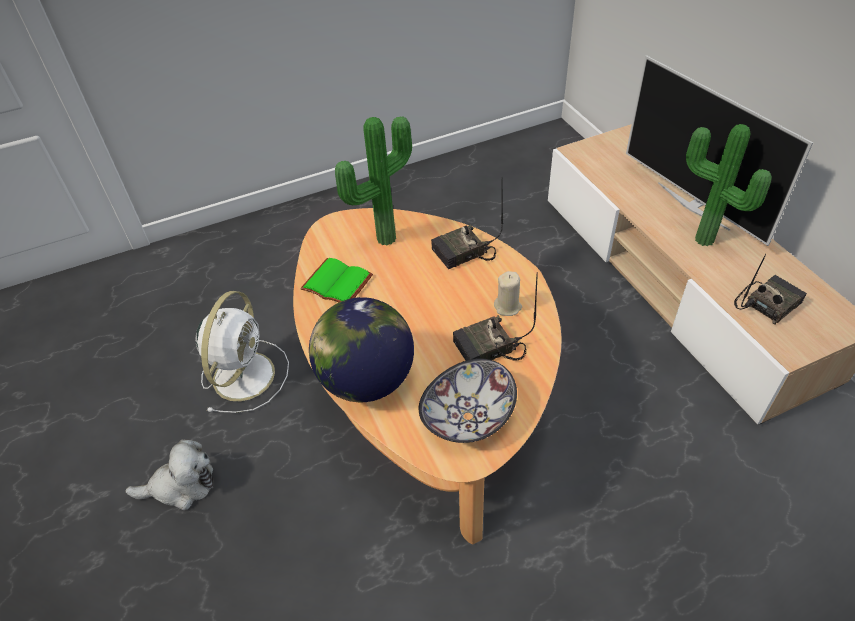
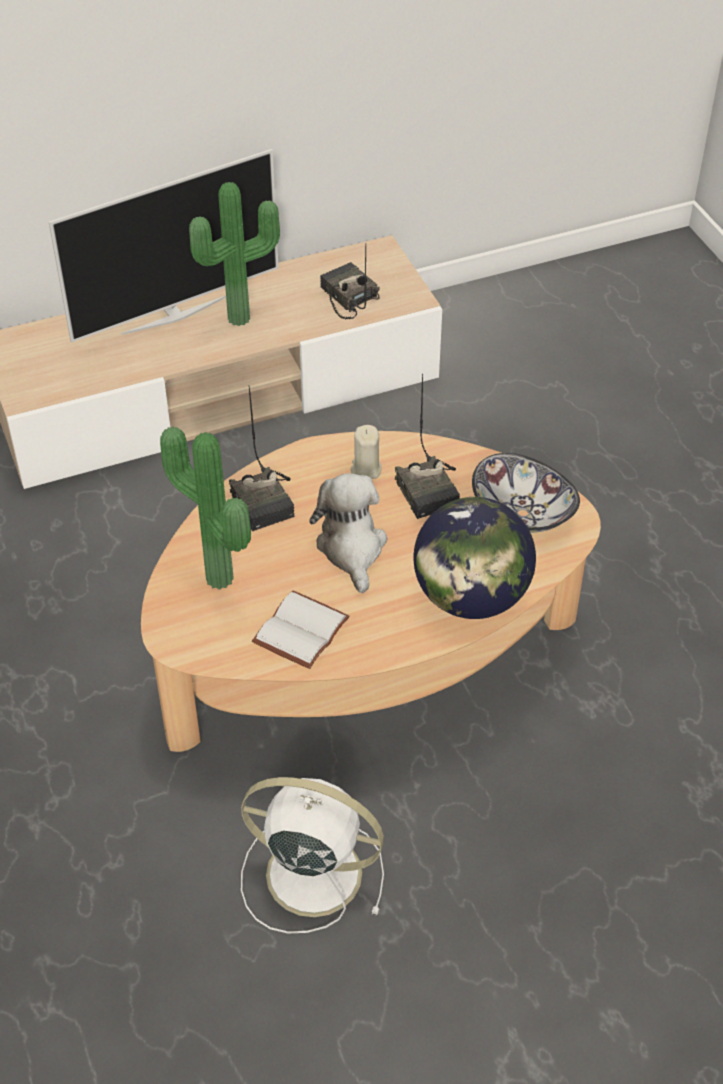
camera: 90 degrees left, 0 degrees up
(181, 486) = (501, 930): plush toy -> plush toy (352, 548)
(339, 282) = (299, 629): green book -> white book

